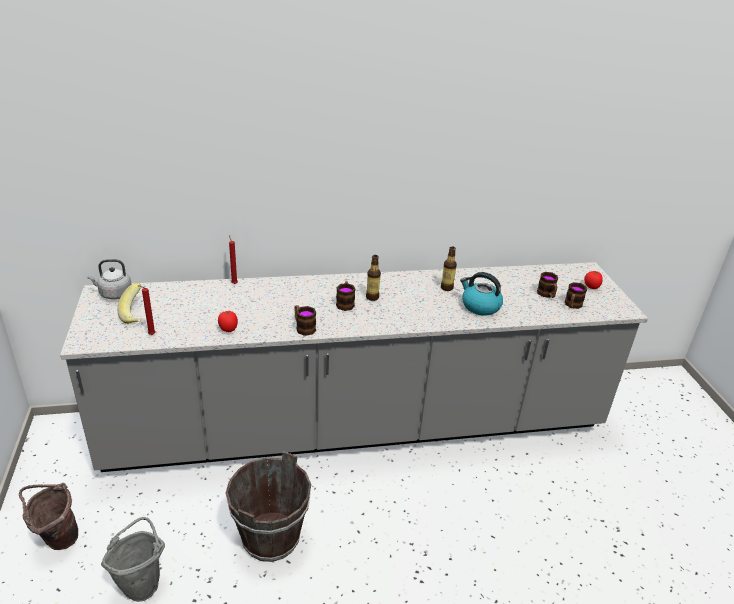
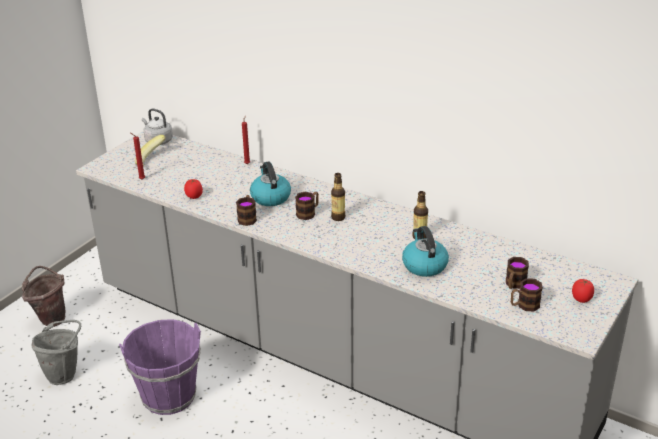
camera: 45 degrees right, 0 degrees up
(270, 537) = (169, 396): brown bucket -> purple bucket
(296, 303) = (270, 197): none -> kettle

